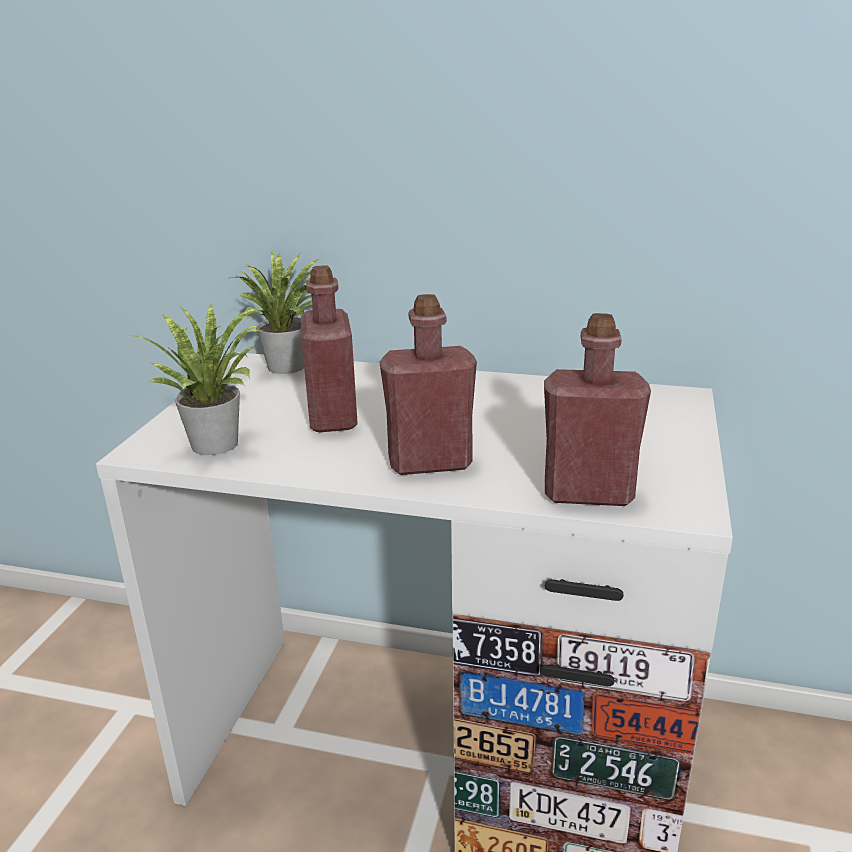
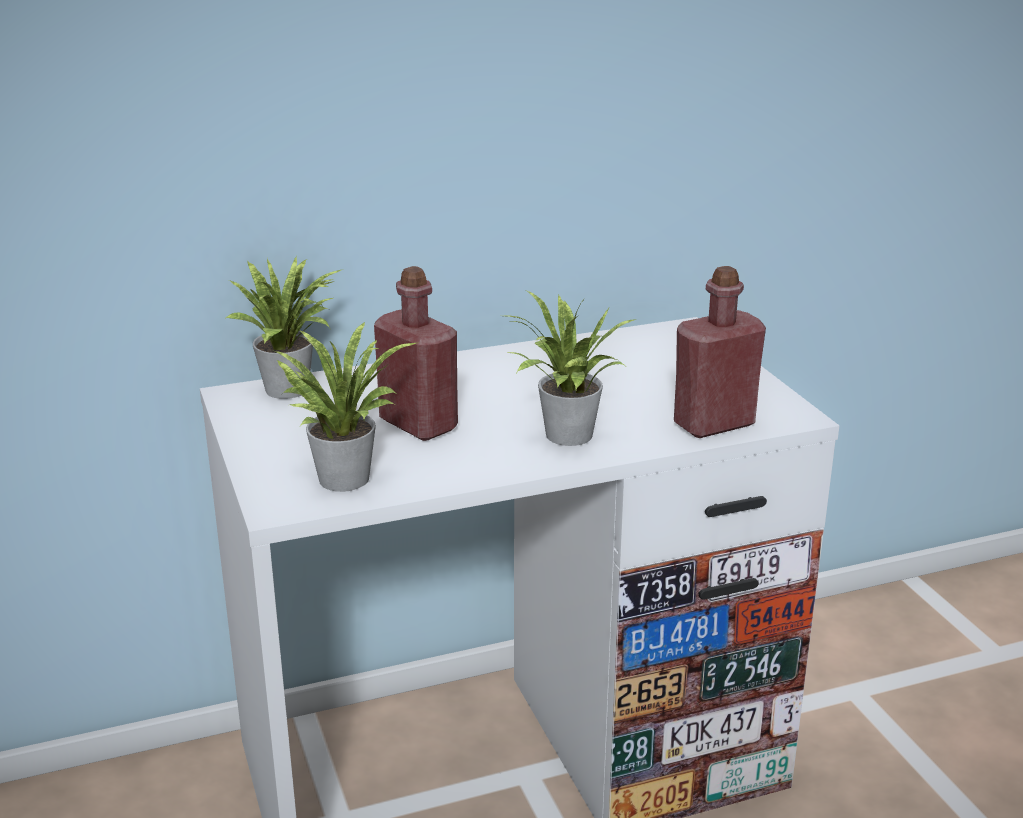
camera: 35 degrees left, 0 degrees up
(430, 462) = (564, 437): red bottle -> potted plant

